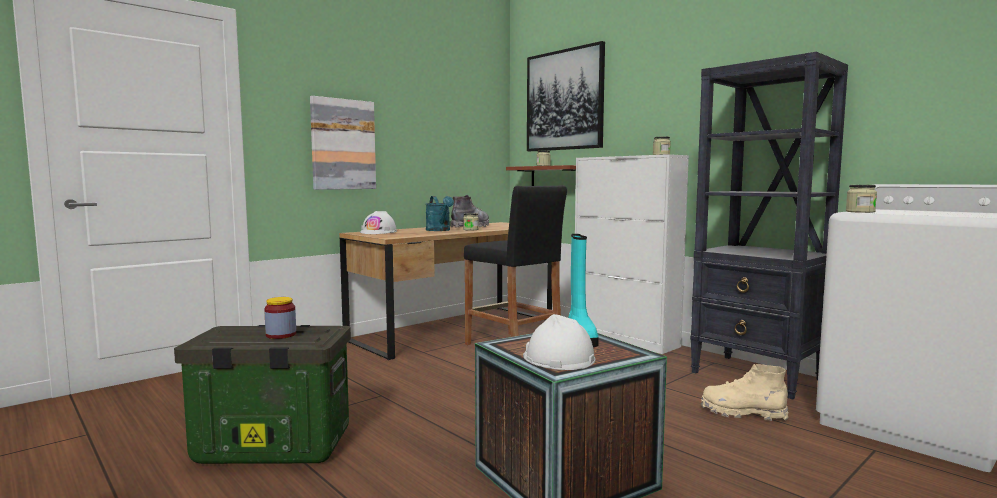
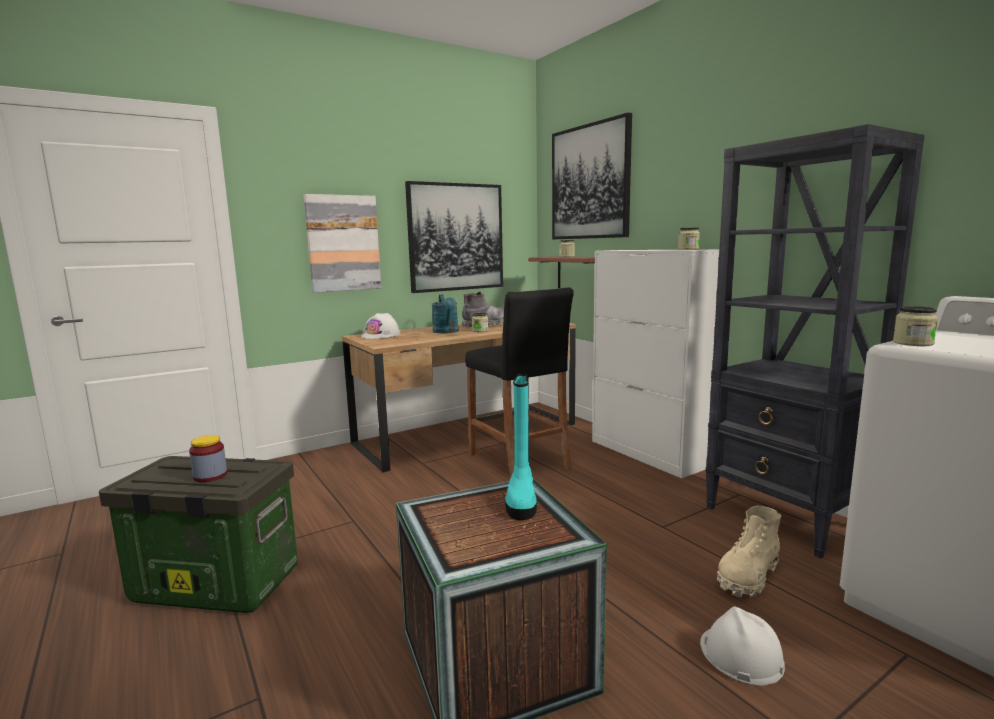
camera: 10 degrees right, 5 degrees up
(441, 145) = (456, 237): none -> picture
(558, 358) = (471, 538): white hard hat -> white hard hat (740, 654)
(742, 413) = (748, 576): beige boot -> beige boot turned 75 degrees counterclockwise

